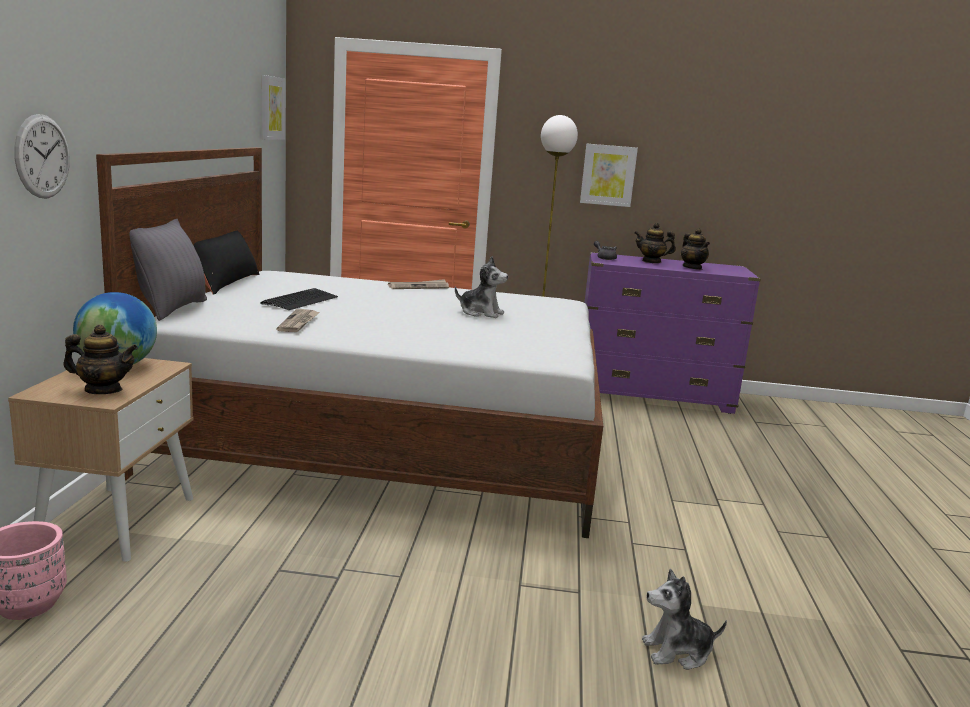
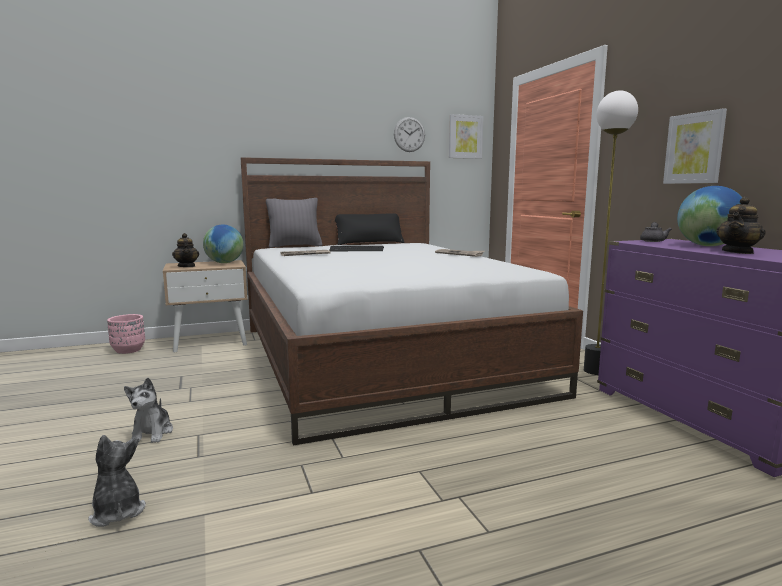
camera: 65 degrees right, 5 degrees down
(42, 156) = (206, 158): wall clock -> wall clock (409, 134)
(481, 313) = (419, 265): plush toy -> plush toy (152, 433)
(651, 261) = (707, 246): teapot -> globe

